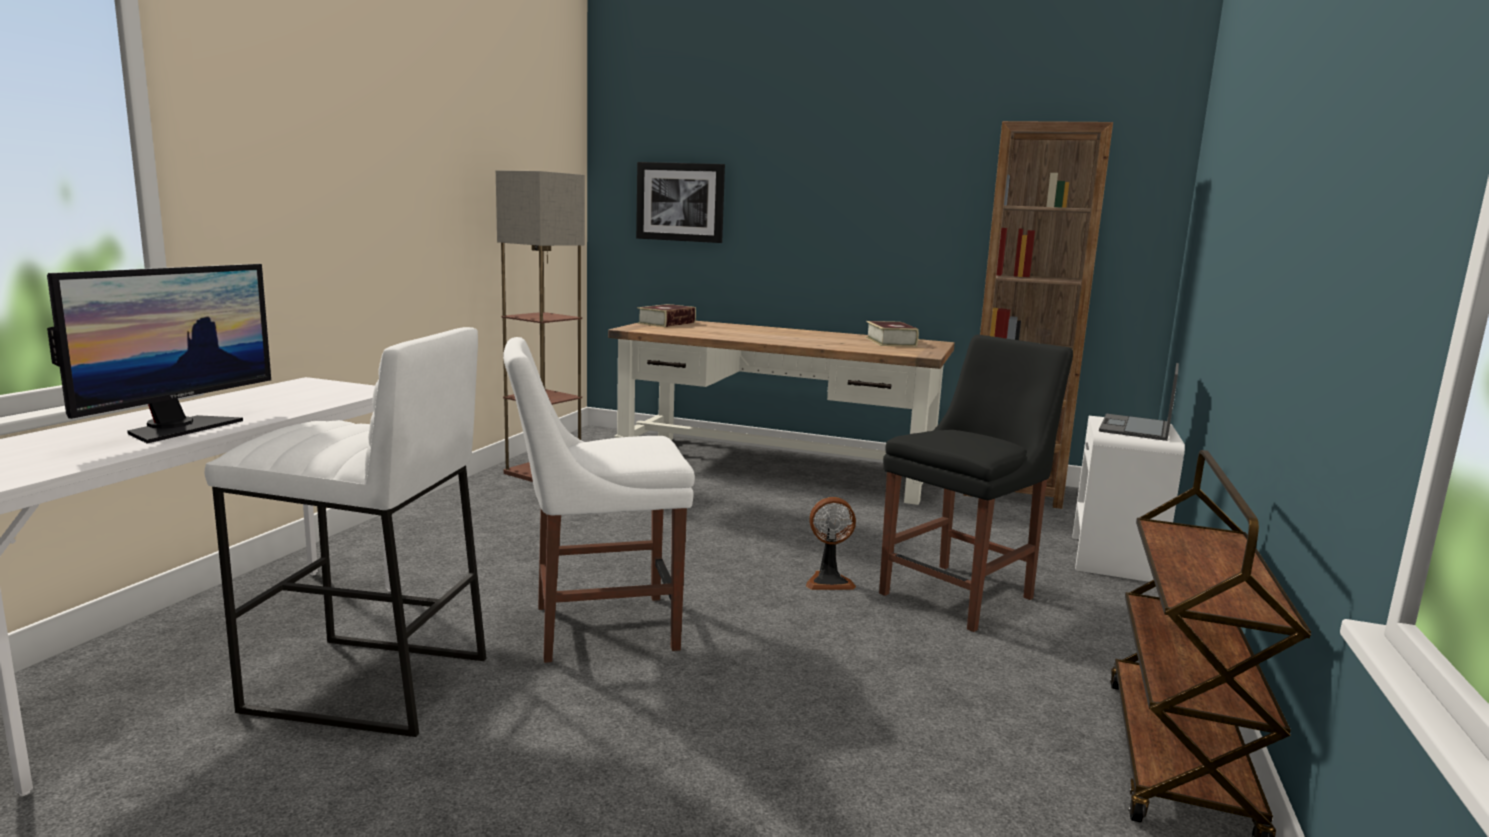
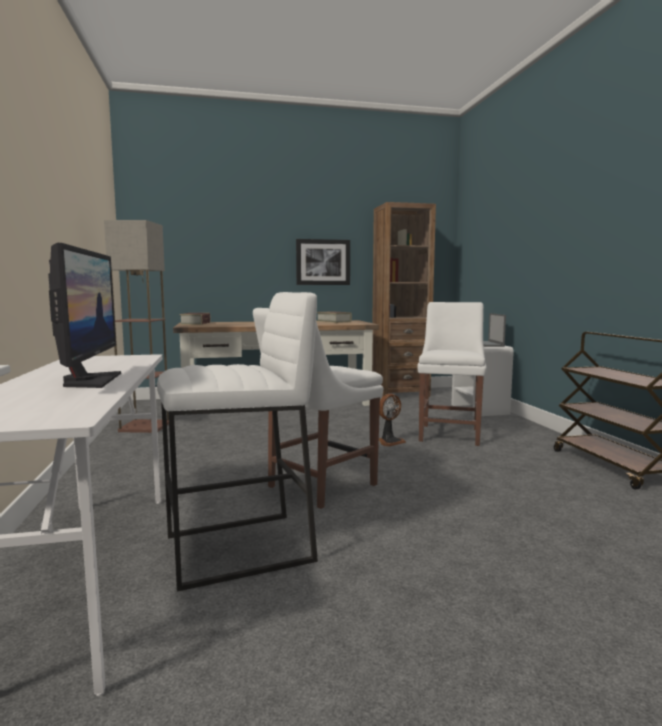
camera: 30 degrees left, 5 degrees down
(680, 202) = (188, 249): picture -> picture (323, 262)
(962, 594) = (450, 434): black chair -> white chair

